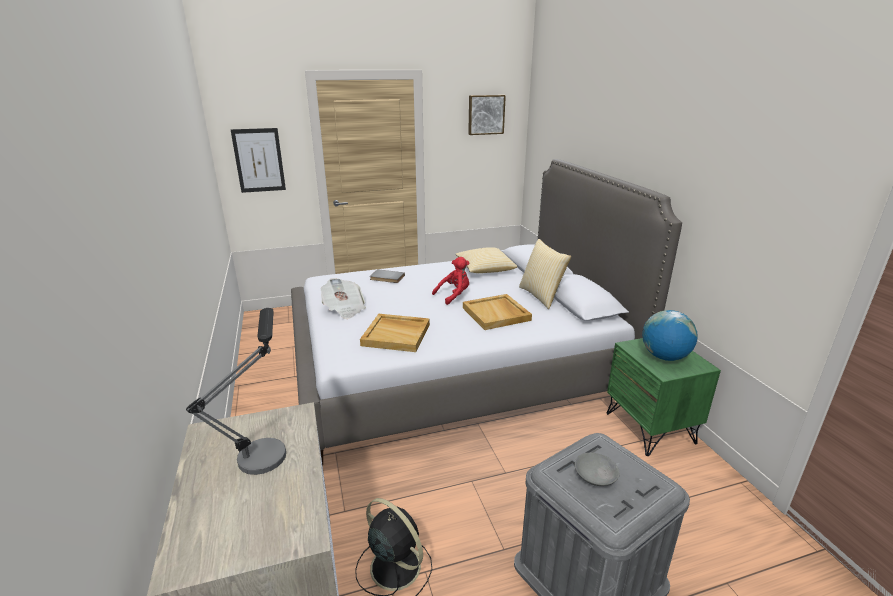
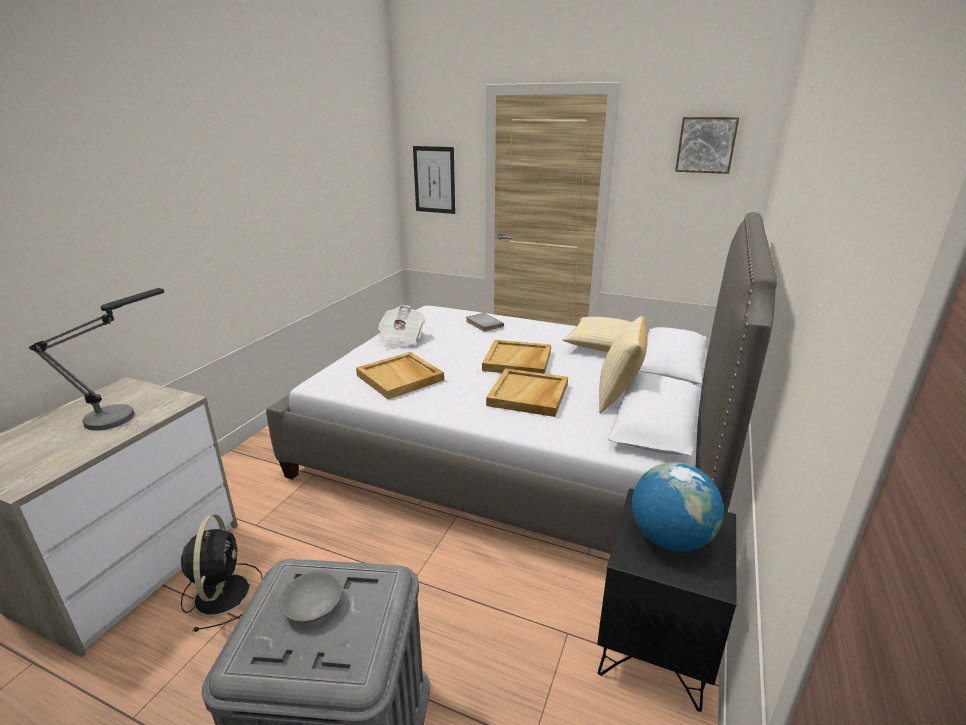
camera: 40 degrees right, 0 degrees up
(454, 295) = (518, 361): red plush toy -> beige tray
(650, 428) = (656, 645): green nightstand -> black nightstand

